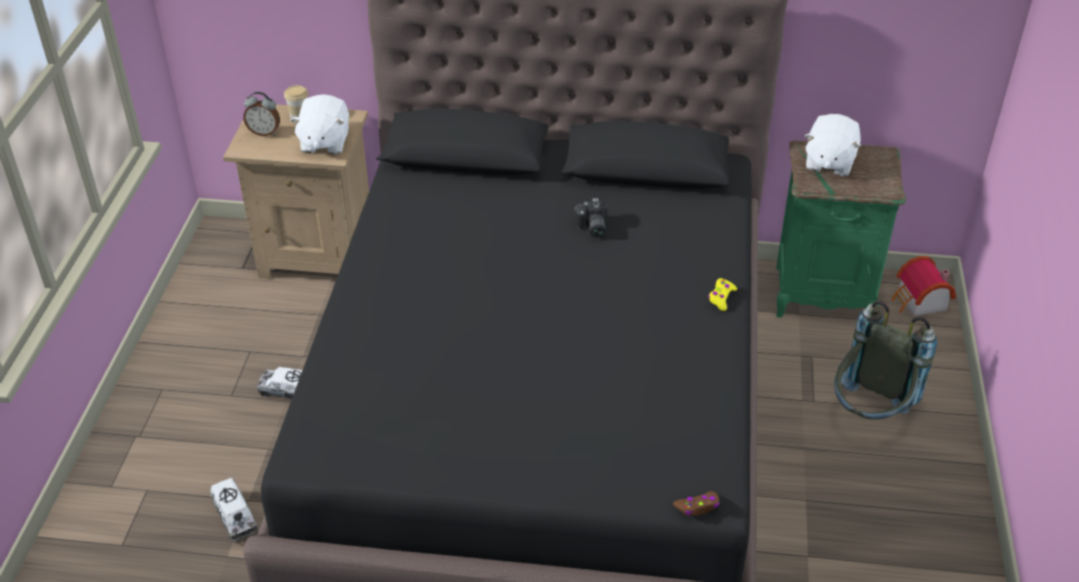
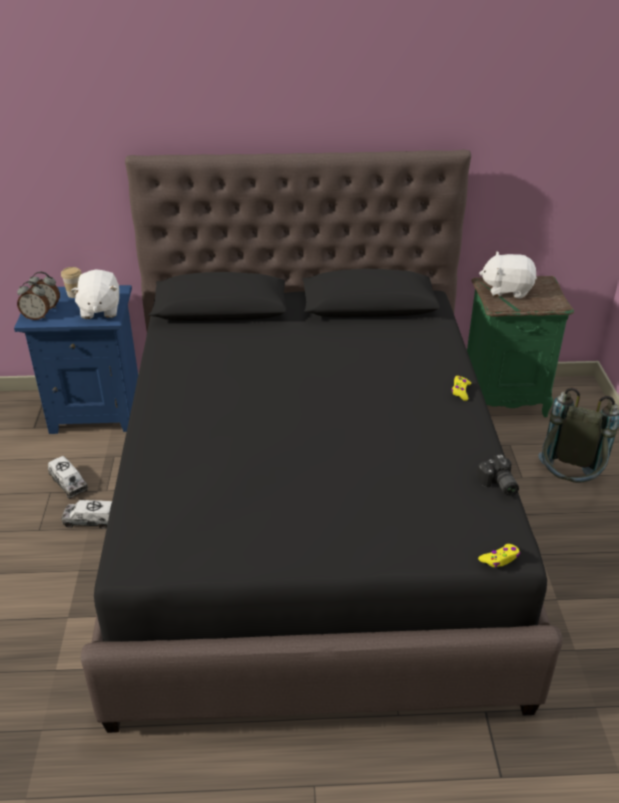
camera: 10 degrees left, 5 degrees down
(235, 517) = (58, 634): toy truck -> toy truck (69, 484)
(250, 145) = (36, 317): none -> alarm clock
(318, 257) = (97, 413): beige nightstand -> blue nightstand
(591, 228) = (338, 350): camera -> camera (497, 485)
(697, 507) = (500, 559): brown game controller -> yellow game controller
(828, 162) = (507, 290): white plush toy -> white plush toy turned 90 degrees clockwise
(919, 303) = (576, 397): toy house -> none

